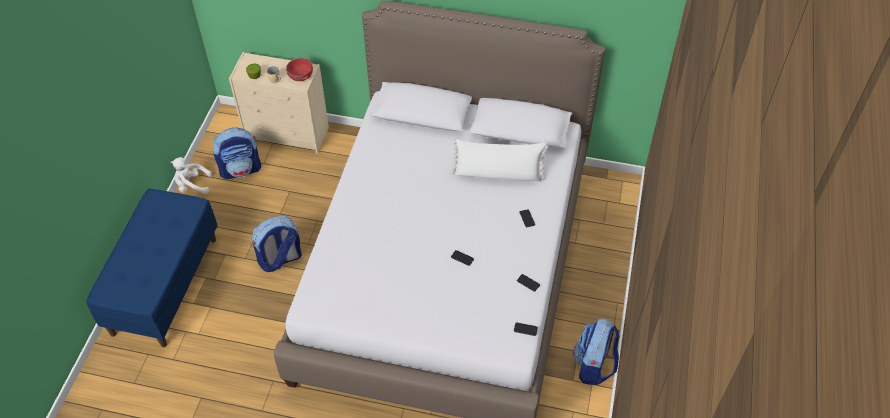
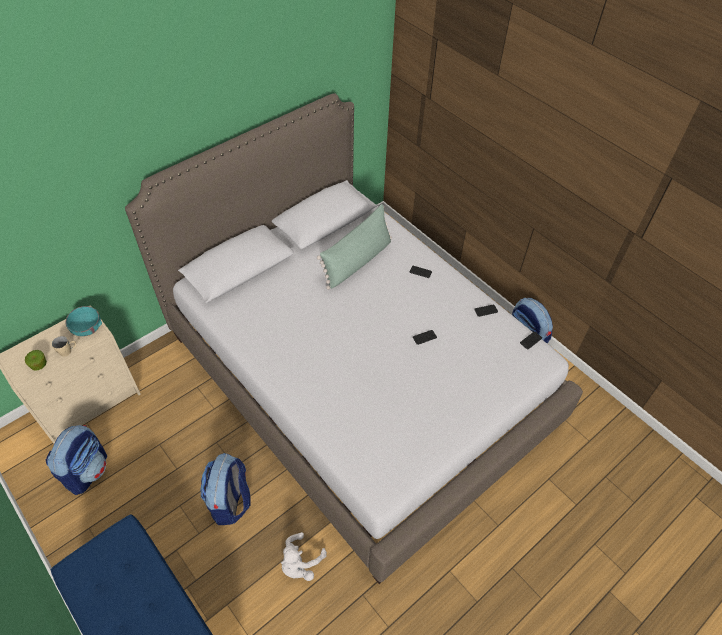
camera: 55 degrees left, 0 degrees up
(192, 185) = (56, 530): white plush toy -> white plush toy (300, 563)
(300, 75) = (86, 327): red bowl -> turquoise bowl
(498, 174) = (357, 261): white pillow -> green pillow

